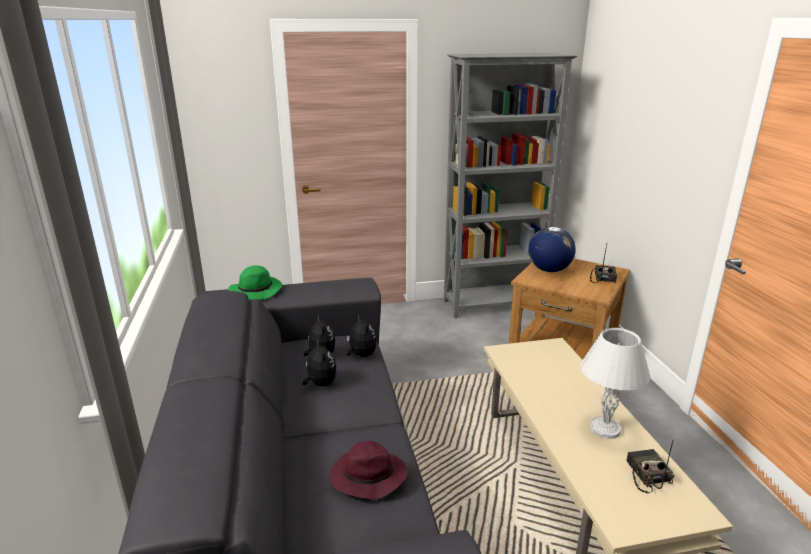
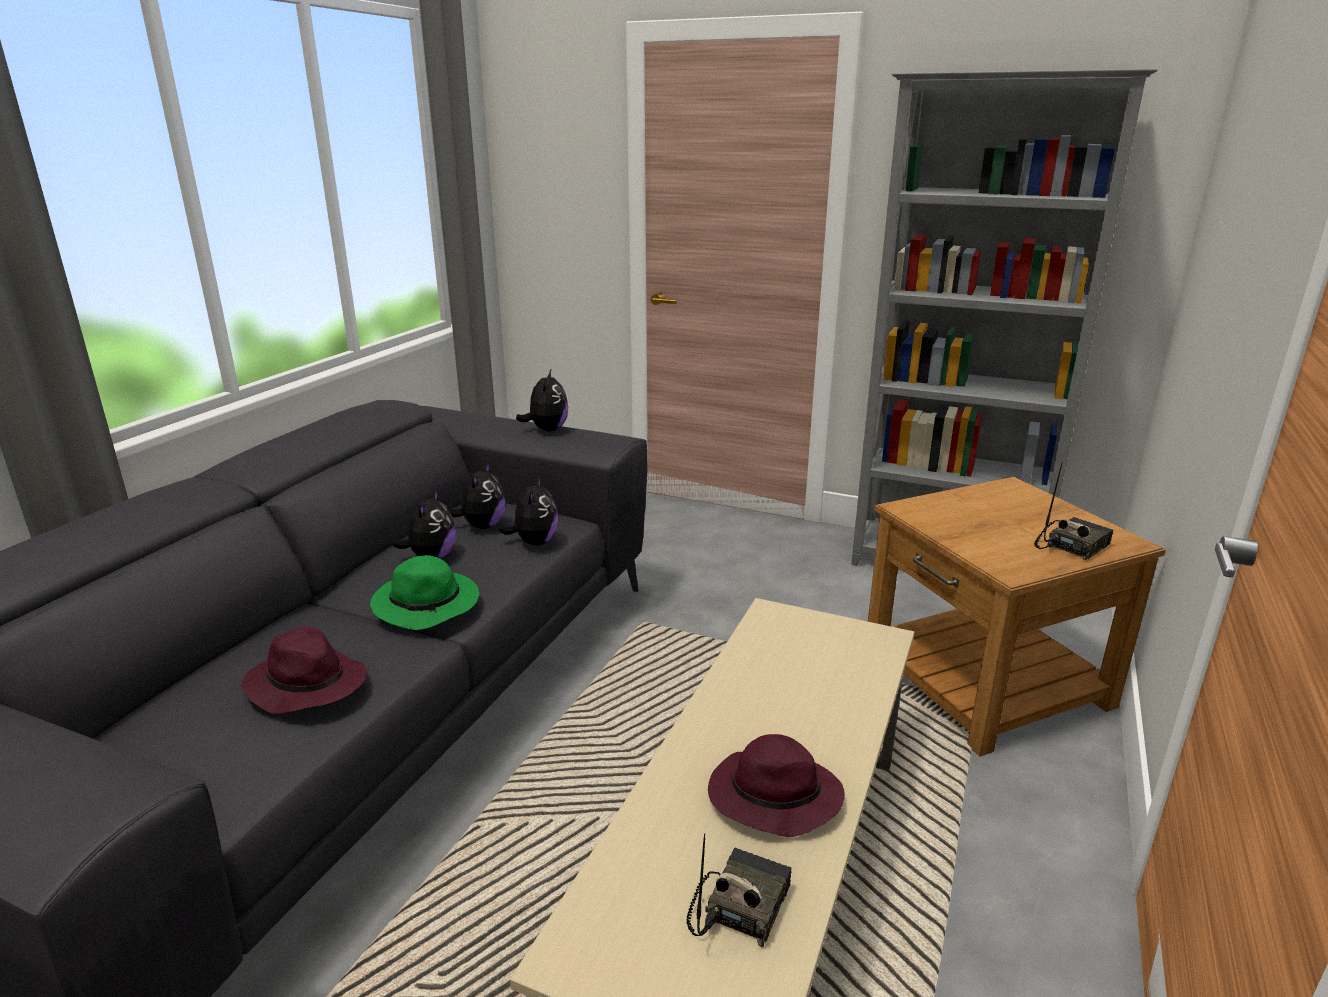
camera: 35 degrees right, 0 degrees up
(257, 290) = (471, 417): green hat -> green hat (428, 605)
(317, 286) = (547, 430): none -> plush toy
(549, 270) = (978, 505): globe -> none
(604, 429) = (772, 798): white table lamp -> purple hat

